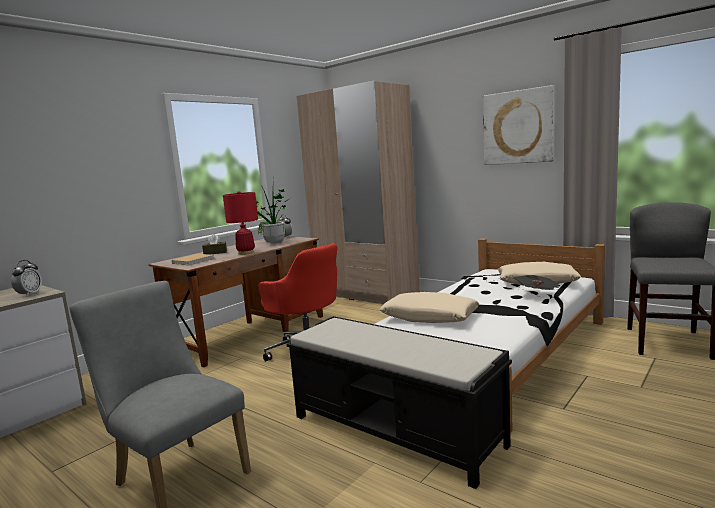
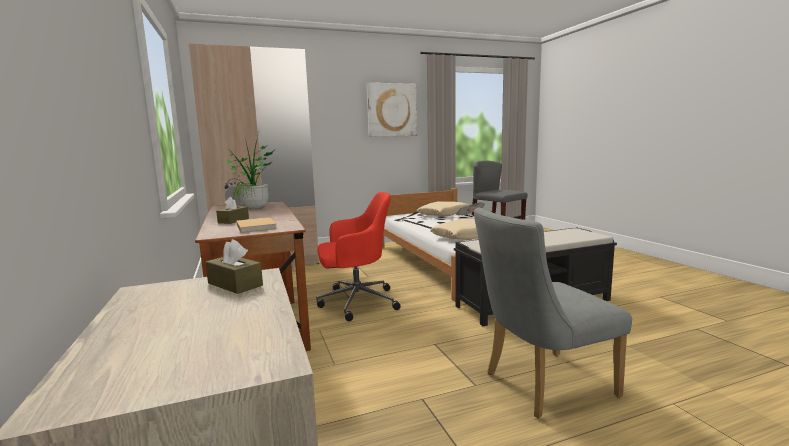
camera: 60 degrees left, 0 degrees up
(29, 294) = (235, 284): alarm clock -> brown tissue box
(246, 253) = (279, 215): red table lamp -> none

